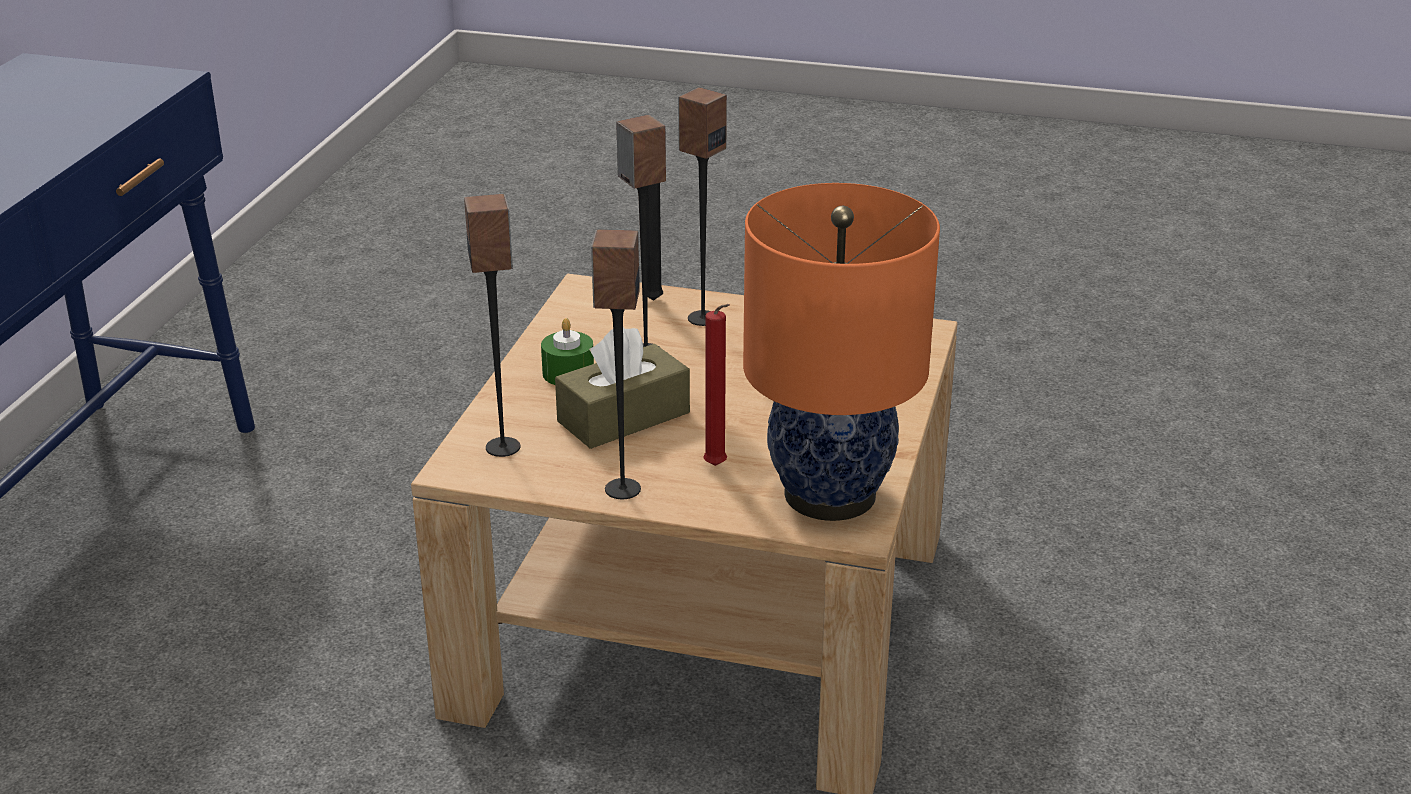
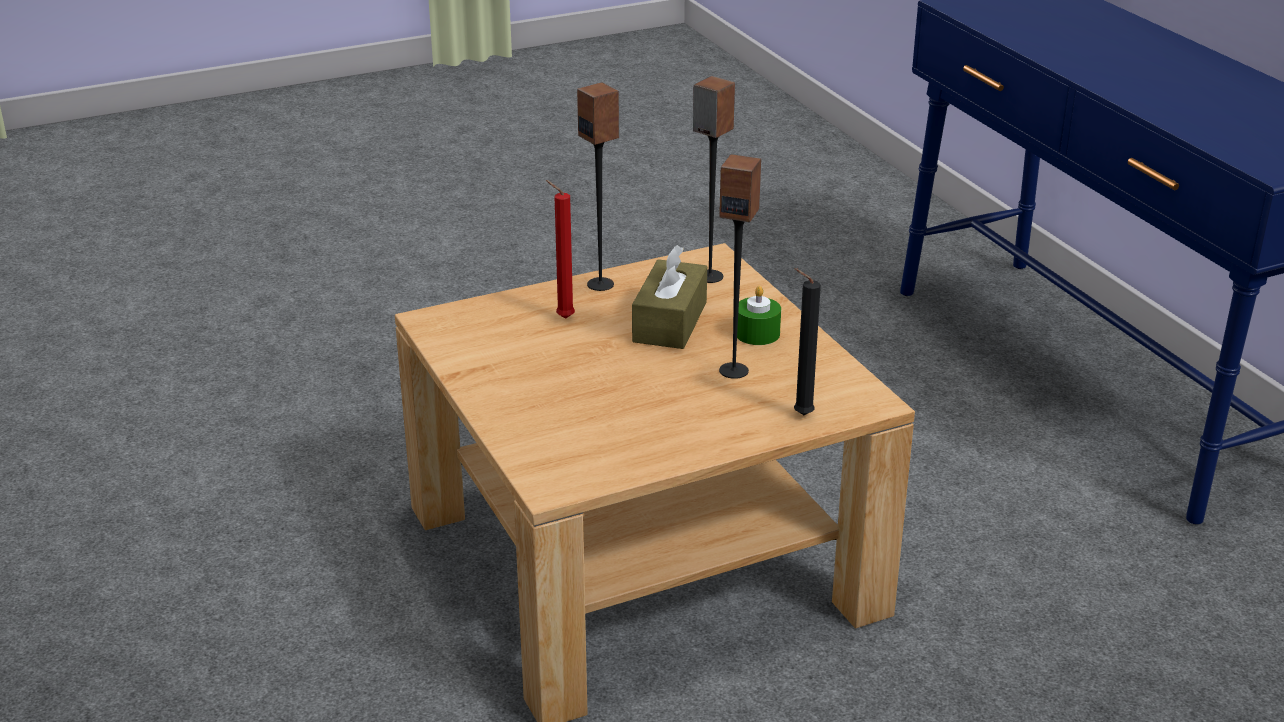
camera: 140 degrees right, 0 degrees up
(702, 318) = (740, 416): speaker -> none
(829, 495) = (469, 330): orange table lamp -> none

